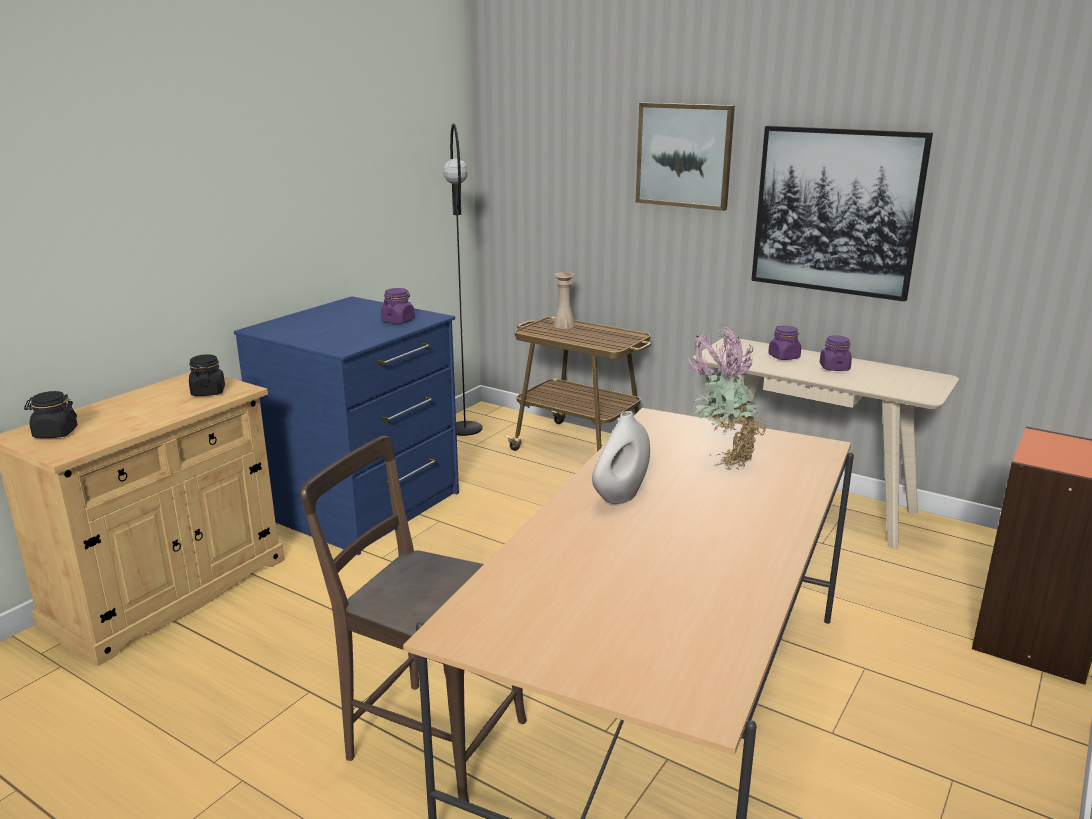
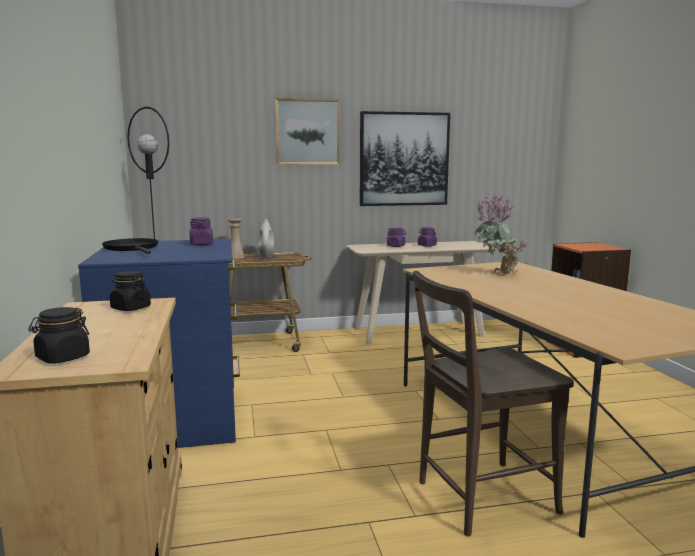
camera: 45 degrees left, 10 degrees down
(330, 314) = (132, 248): none -> black frying pan
(620, 496) = (505, 293): white vase -> white vase (266, 257)

